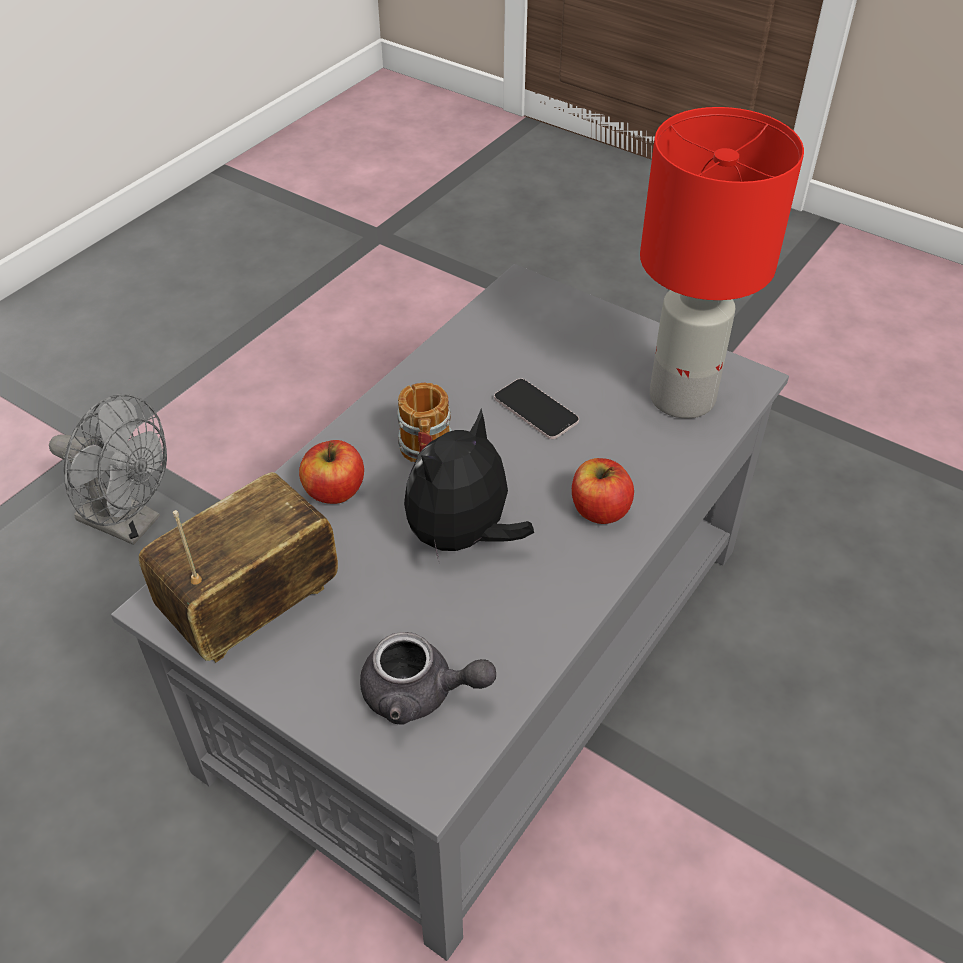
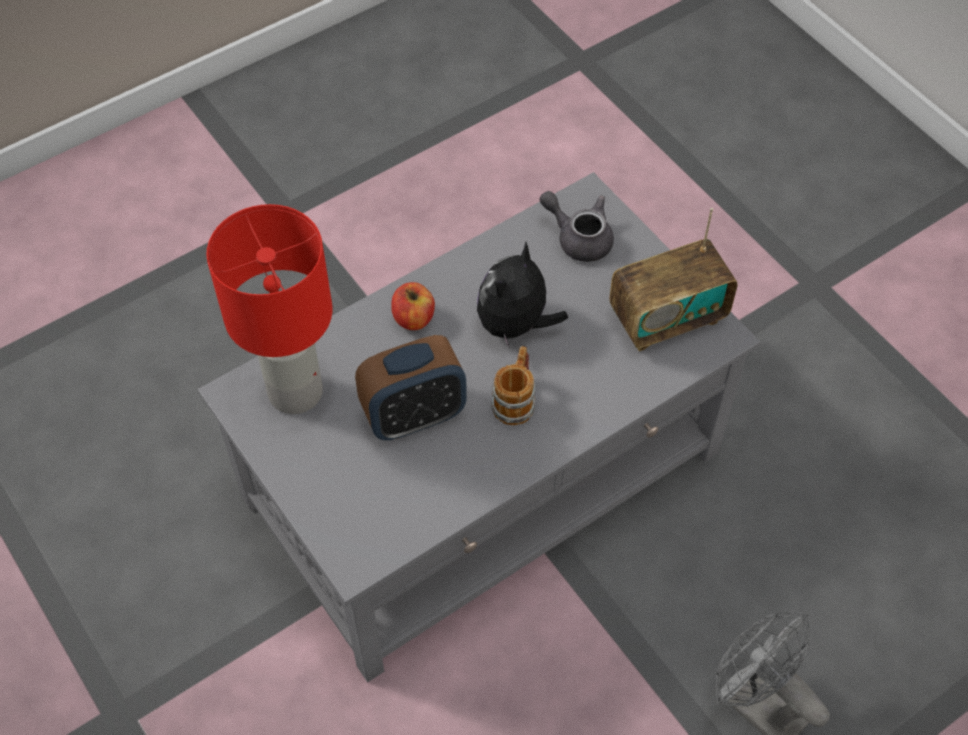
camera: 160 degrees left, 10 degrees up
(335, 491) = (592, 388): apple -> none
(462, 537) = (515, 325): plush toy -> plush toy turned 150 degrees clockwise
(536, 409) = (414, 416): phone -> alarm clock

